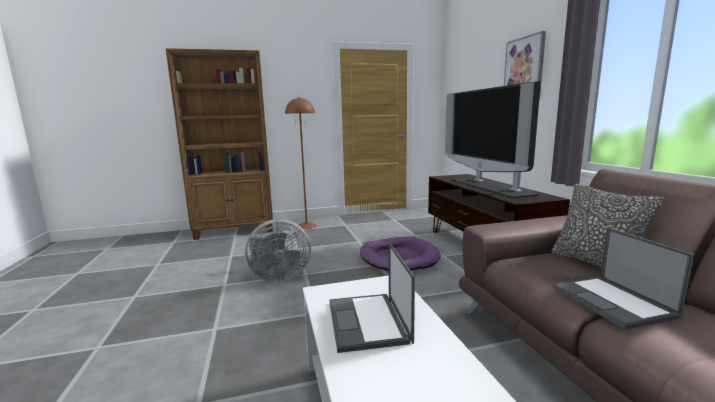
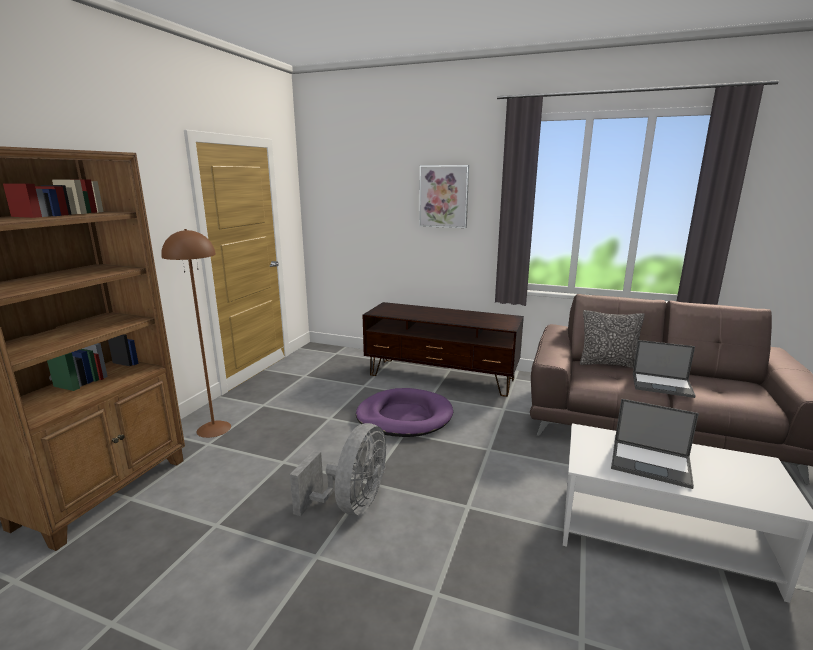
camera: 55 degrees left, 5 degrees up
(491, 186) = (449, 315): television -> none

